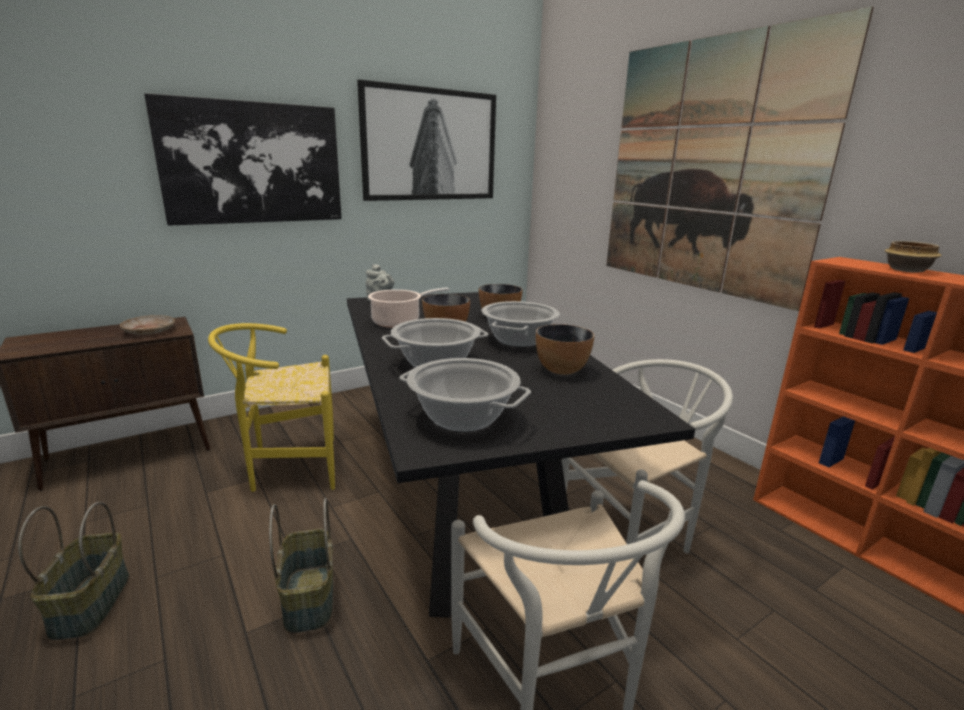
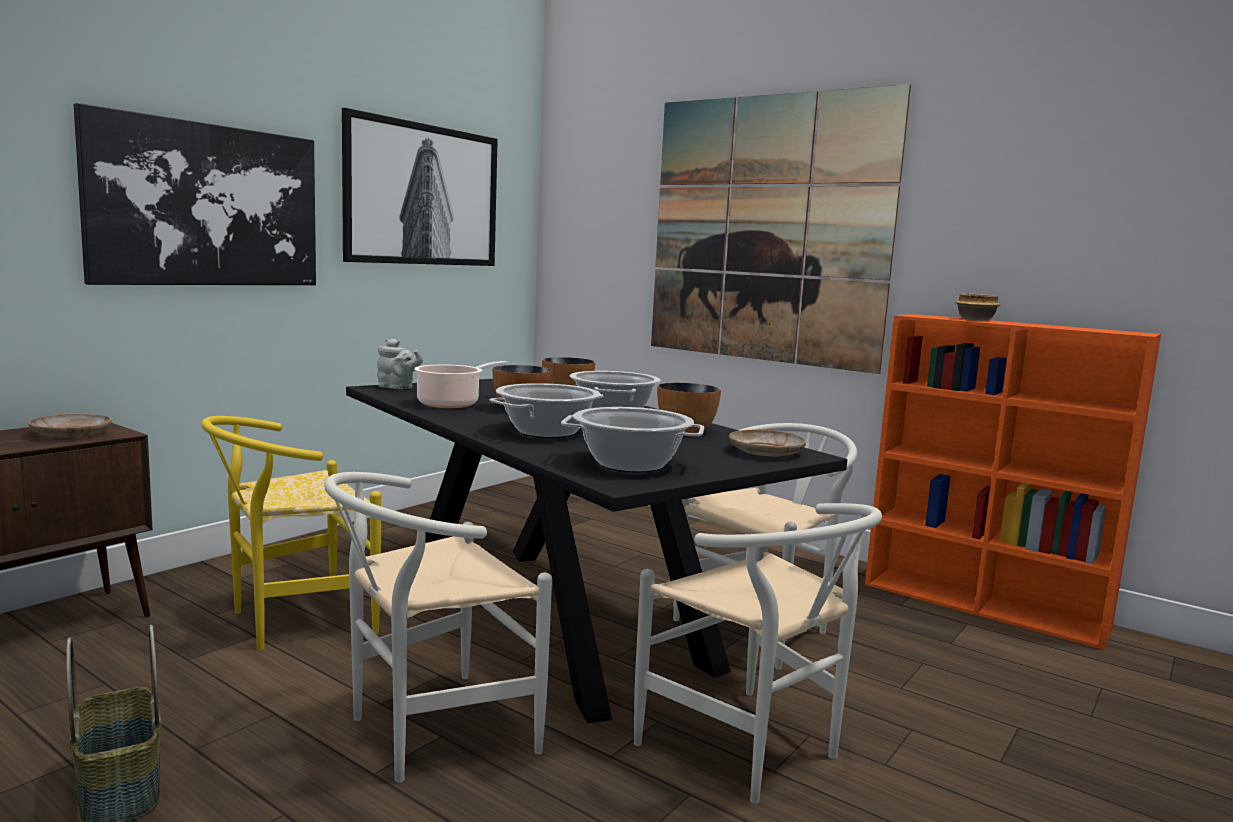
camera: 20 degrees left, 10 degrees down
(307, 597) = (428, 732): basket -> white chair
(613, 410) = (766, 452): none -> beige plate

